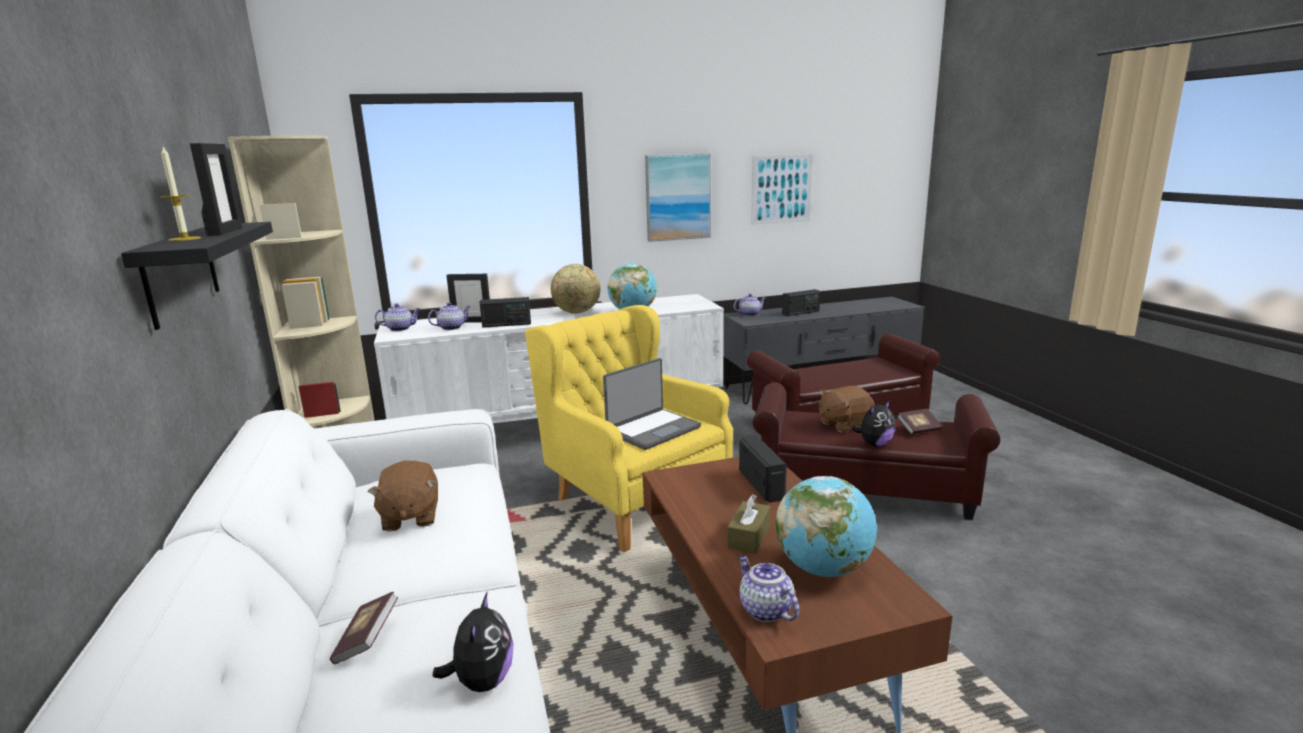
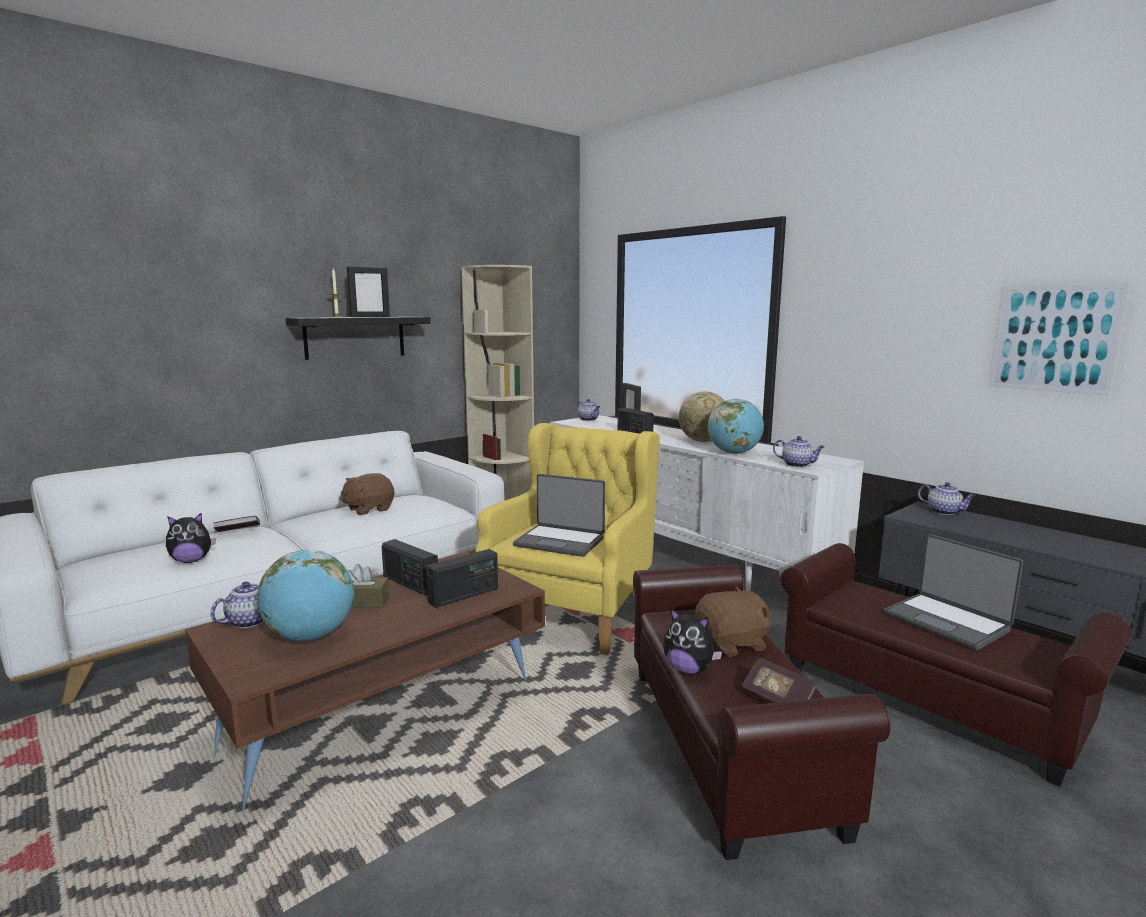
camera: 65 degrees right, 5 degrees down
(452, 327) = (607, 426): teapot -> teapot (797, 465)
(678, 197) = (879, 337): picture -> none
(800, 313) = (1018, 534): radio -> radio (410, 584)
(840, 370) = (947, 622): none -> laptop
(844, 424) = (732, 644): brown plush toy -> brown plush toy turned 120 degrees clockwise

